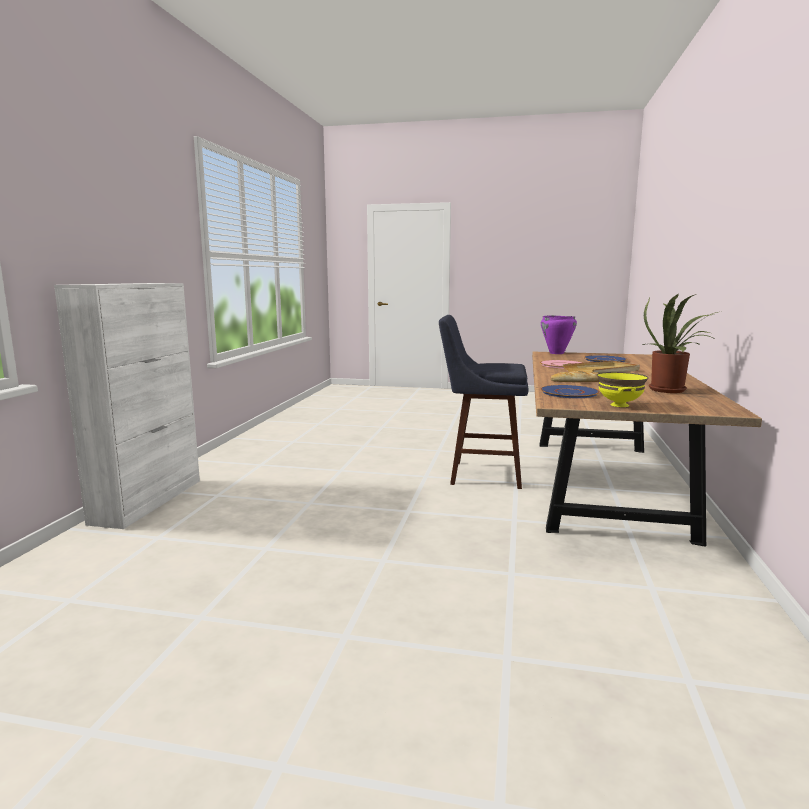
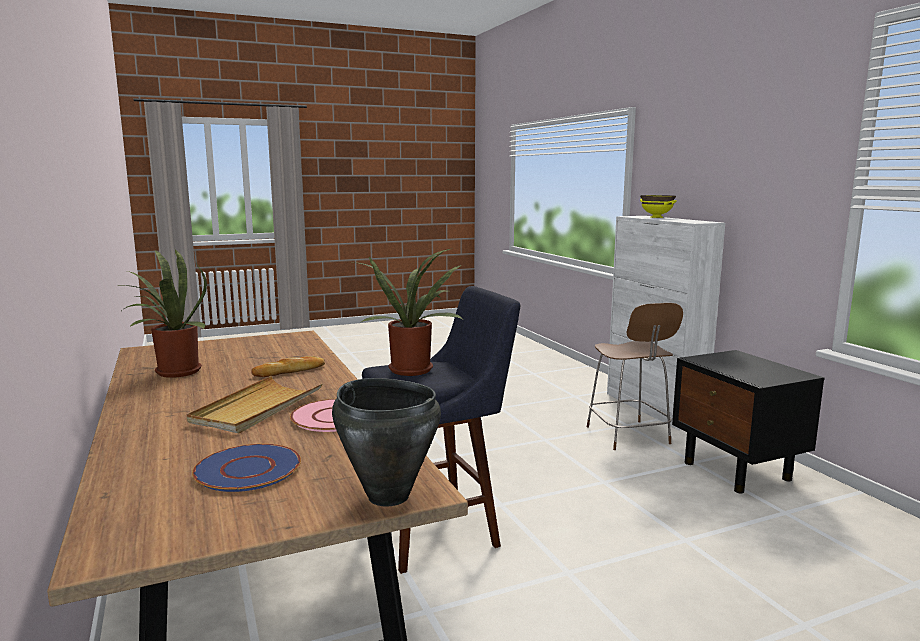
camera: 145 degrees right, 0 degrees up
(245, 487) = (629, 436): none -> brown chair
(255, 455) = (738, 471): none -> black nightstand
(499, 366) = (412, 369): none -> potted plant
(556, 353) = (388, 496): purple cooking pot -> black cooking pot
(569, 393) = (293, 349): blue plate -> none
(619, 405) = (243, 342): yellow bowl -> yellow bowl (657, 217)

